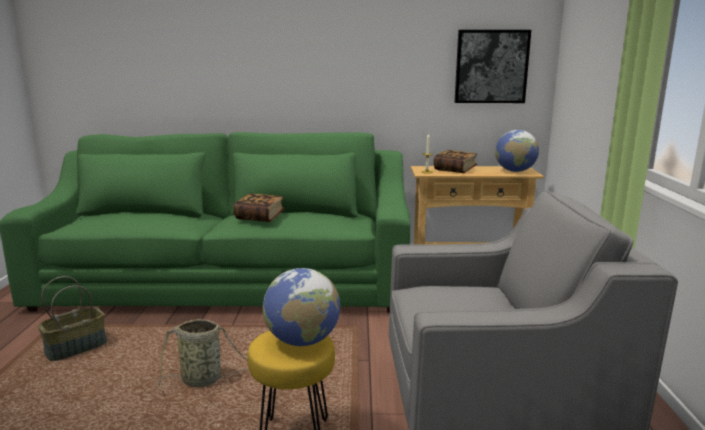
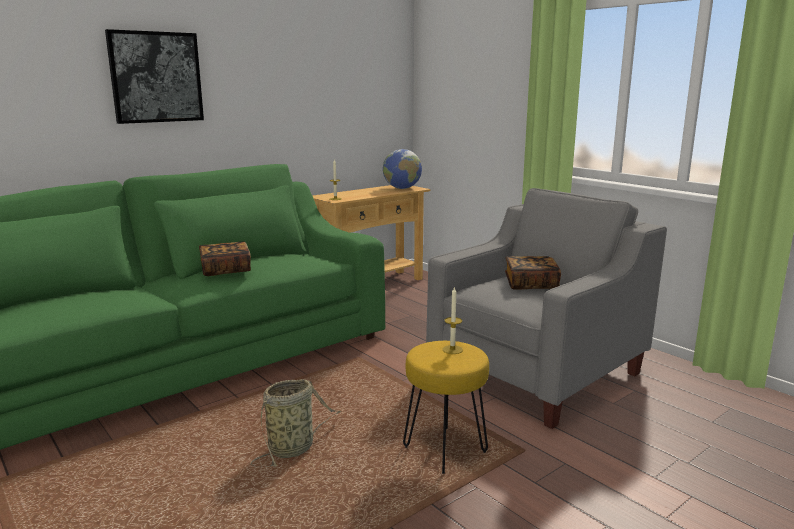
camera: 40 degrees left, 0 degrees up
(76, 347) = (81, 487): basket -> none
(302, 341) = (452, 349): globe -> candle
(455, 170) = (354, 194): book -> book (531, 284)
(491, 67) = (366, 90): picture -> picture (156, 77)

